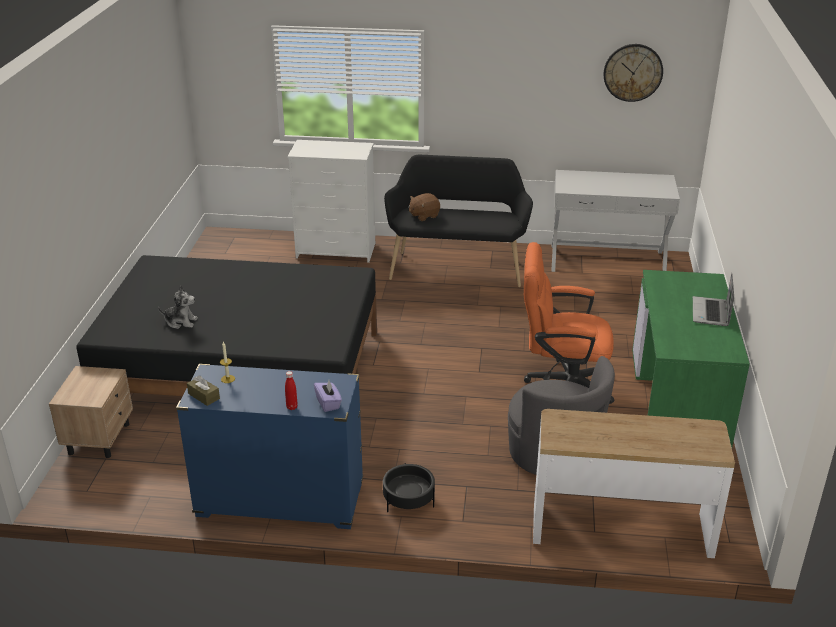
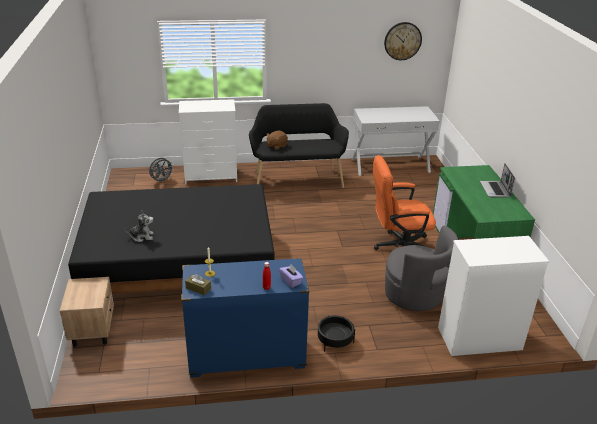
camera: 15 degrees left, 0 degrees up
(266, 250) = (161, 181): none -> grey fan
(621, 530) = (478, 338): console table -> white dresser

